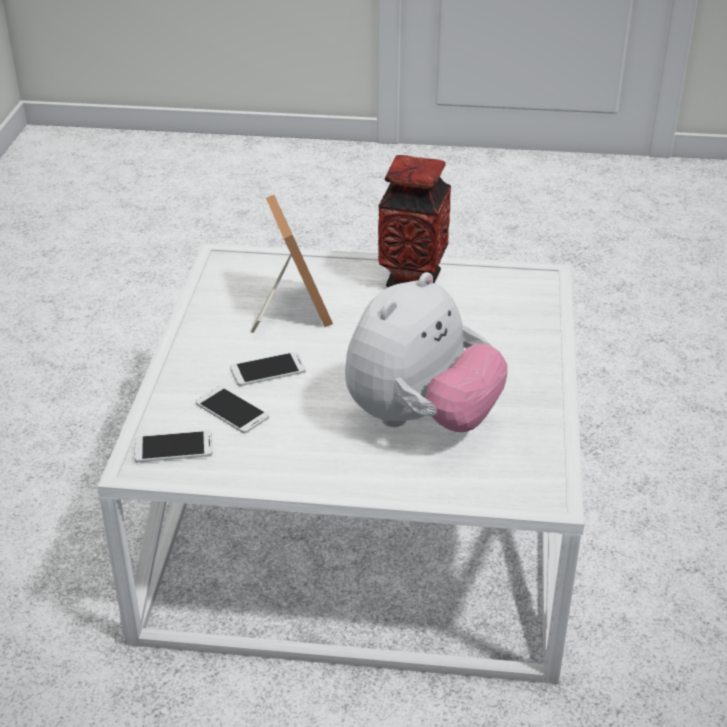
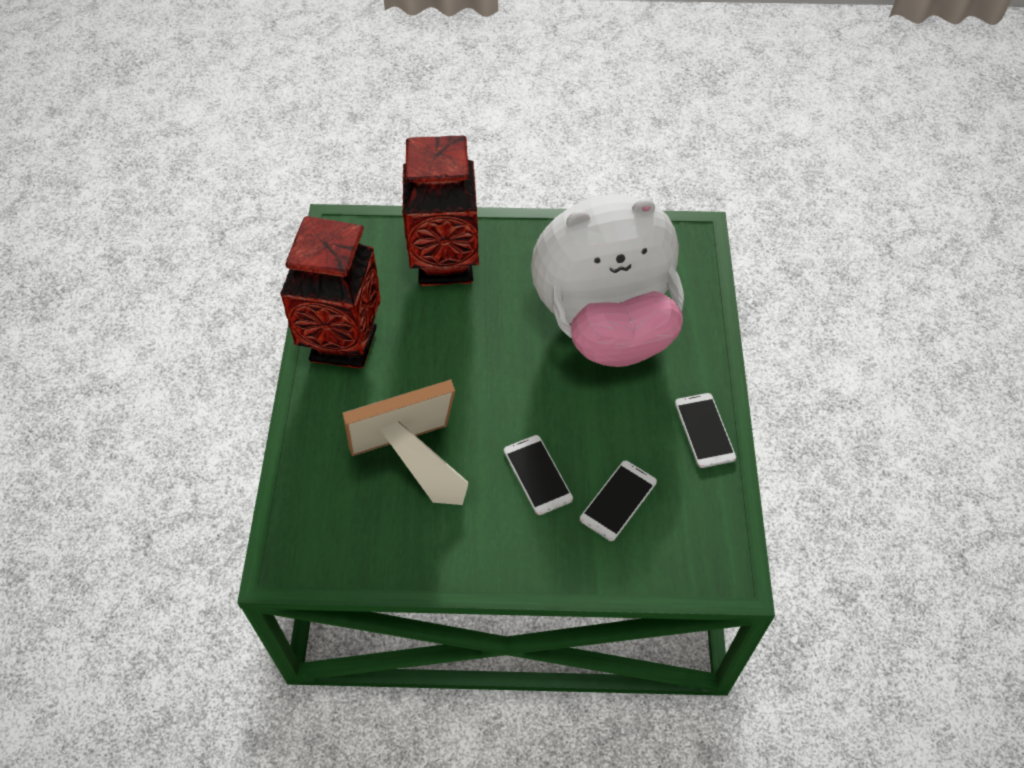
camera: 95 degrees left, 20 degrees up
(173, 447) = (696, 548): phone -> phone (704, 430)
(365, 514) = (512, 489): white coffee table -> green coffee table
(421, 419) = (604, 327): plush toy -> plush toy turned 135 degrees clockwise
(499, 332) = (445, 265): none -> vase

